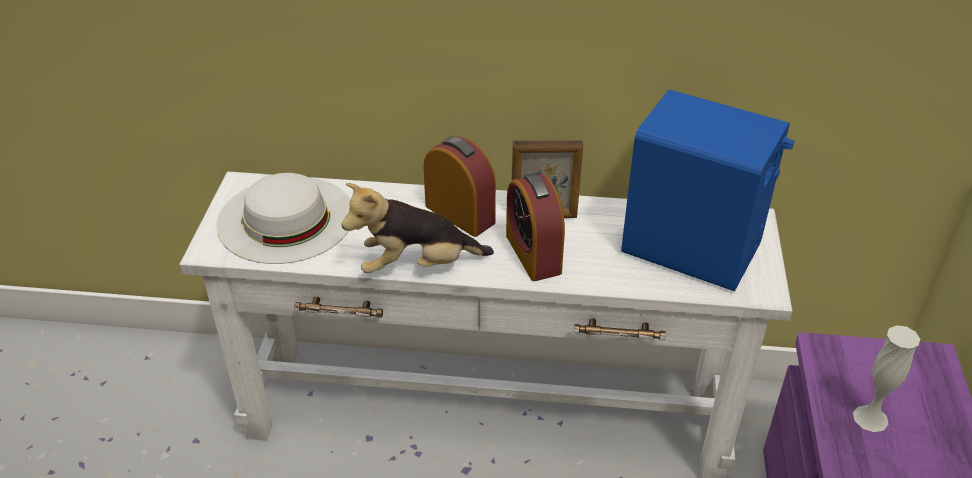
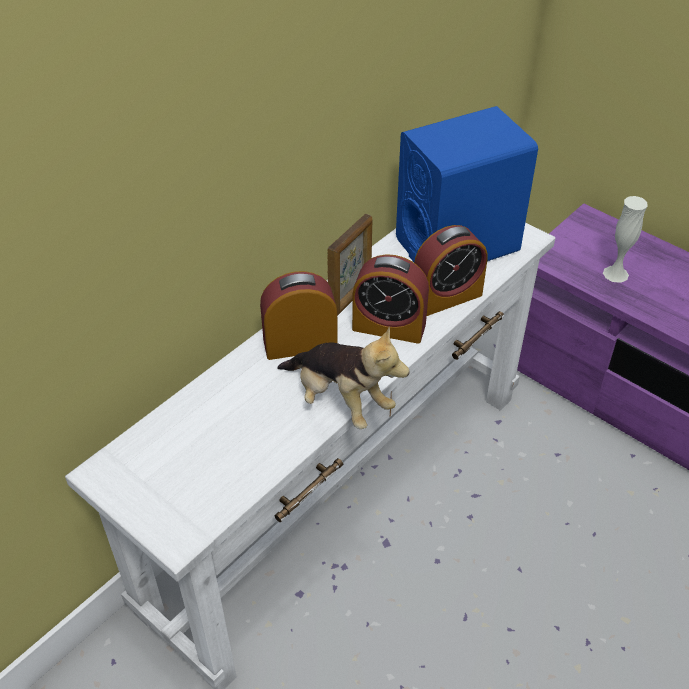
camera: 55 degrees left, 5 degrees up
(286, 218) = (189, 461): white hat -> none
(417, 266) = (340, 401): plush toy -> plush toy turned 75 degrees counterclockwise
(611, 272) = (446, 297): none -> alarm clock

